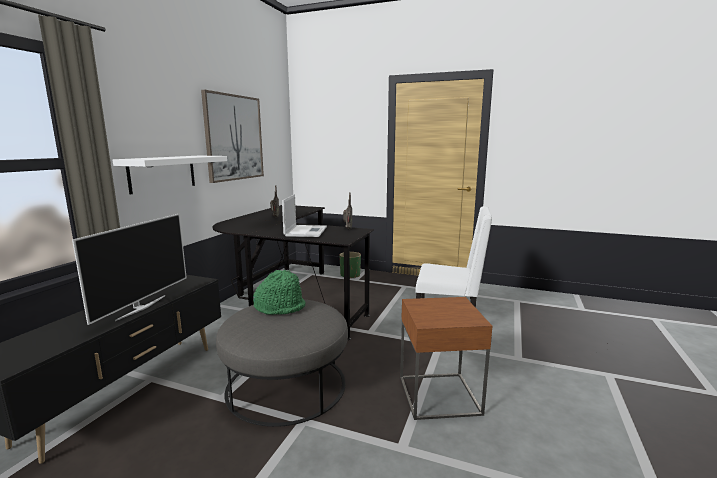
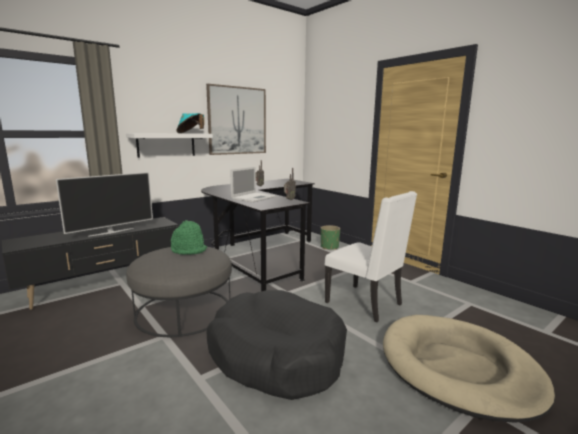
camera: 30 degrees right, 0 degrees up
(199, 156) = (190, 133): none -> turquoise hat
(439, 395) = (276, 355): brown side table -> black dog bed
(570, 354) = (458, 368): none -> beige dog bed

